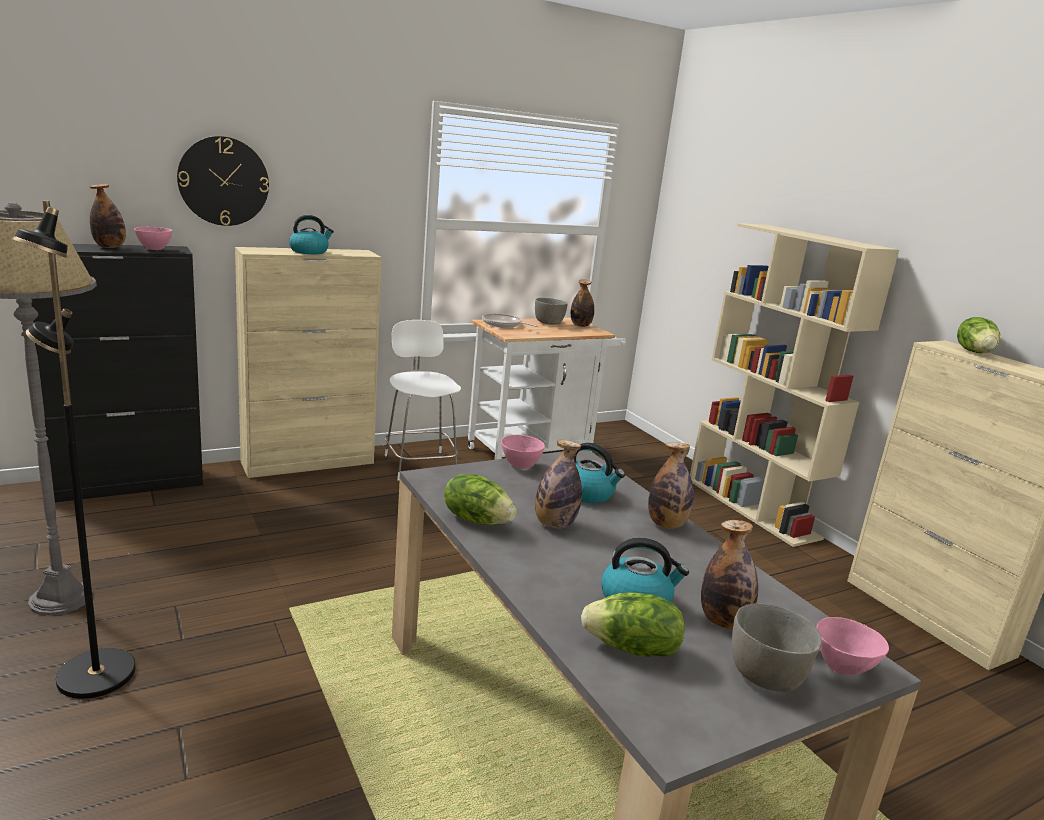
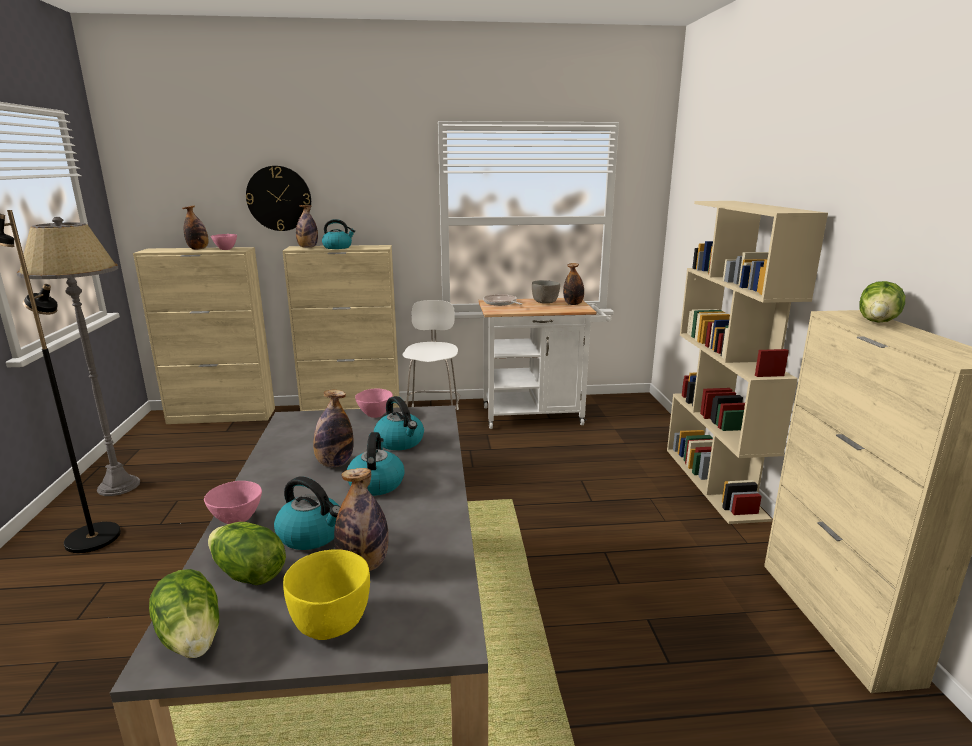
camera: 25 degrees right, 0 degrees up
(127, 484) = (222, 416): black cabinet -> beige cabinet
(477, 520) = (278, 453): lettuce -> lettuce (192, 636)
(624, 540) = (376, 483): none -> kettle
(666, 524) = (434, 475): bottle -> bottle (308, 247)
(766, 674) = (332, 621): grey bowl -> yellow bowl
(843, 667) = (419, 631): pink bowl -> pink bowl (238, 519)

